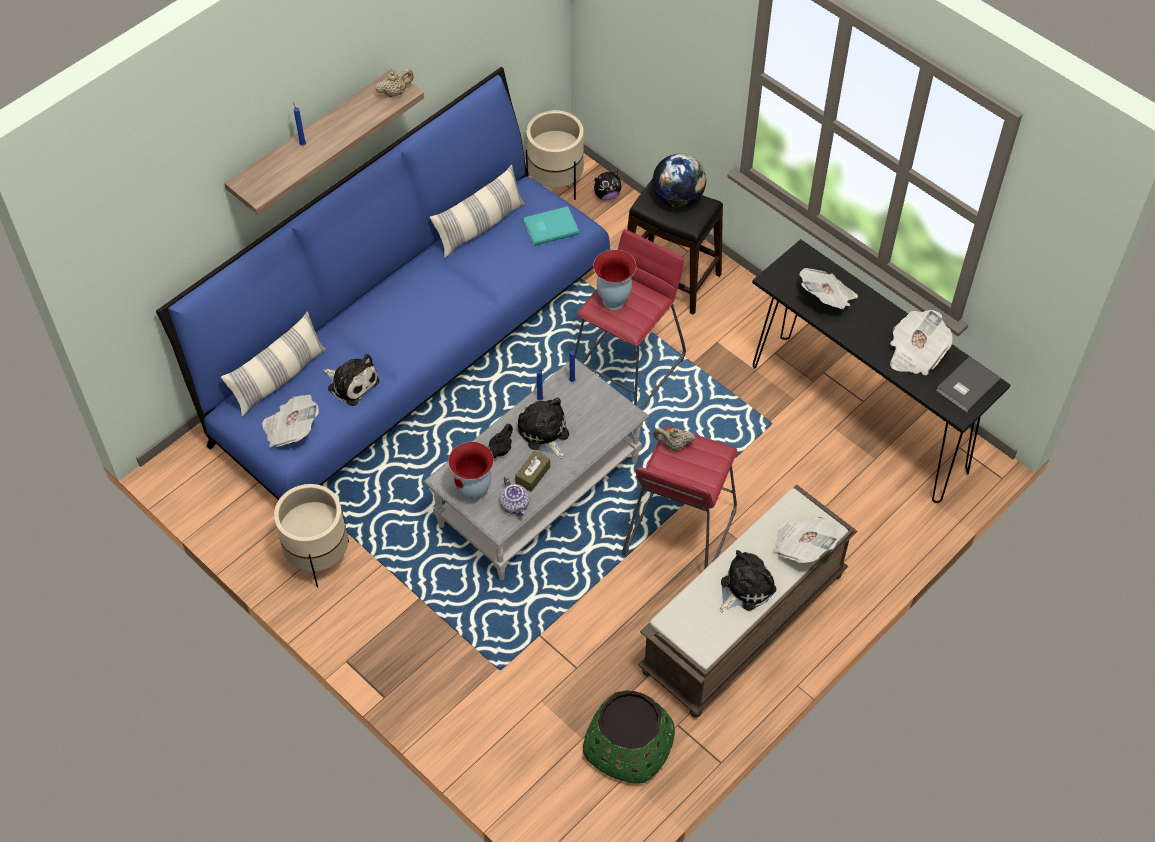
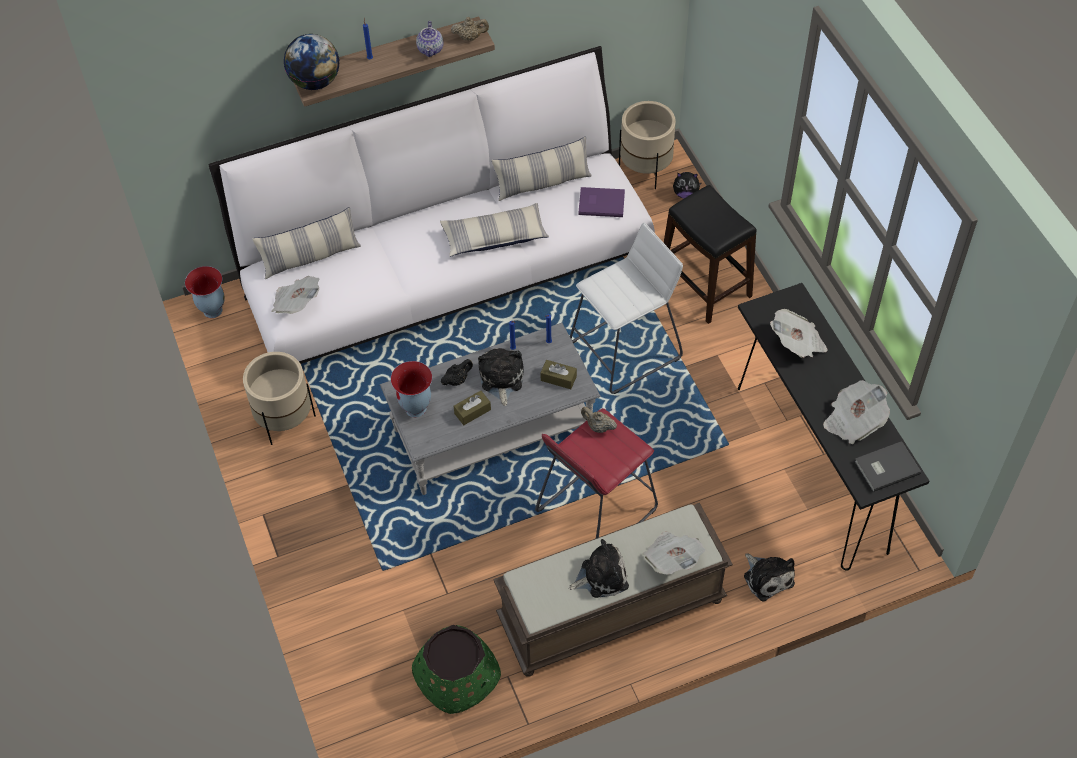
camera: 25 degrees right, 0 degrees up
(351, 383) = (365, 281): plush toy -> plush toy (767, 577)
(408, 349) = (447, 271): blue sofa -> white sofa
(461, 295) = (494, 237): none -> pillow
(515, 505) = (444, 432): teapot -> teapot (431, 50)
(549, 227) = (601, 202): turquoise book -> purple book
(600, 413) = (558, 378): none -> brown tissue box
(613, 301) = (612, 284): vase -> vase (212, 310)
(627, 367) = (625, 350): red stool -> white stool
(678, 199) = (716, 212): globe -> globe (315, 82)

